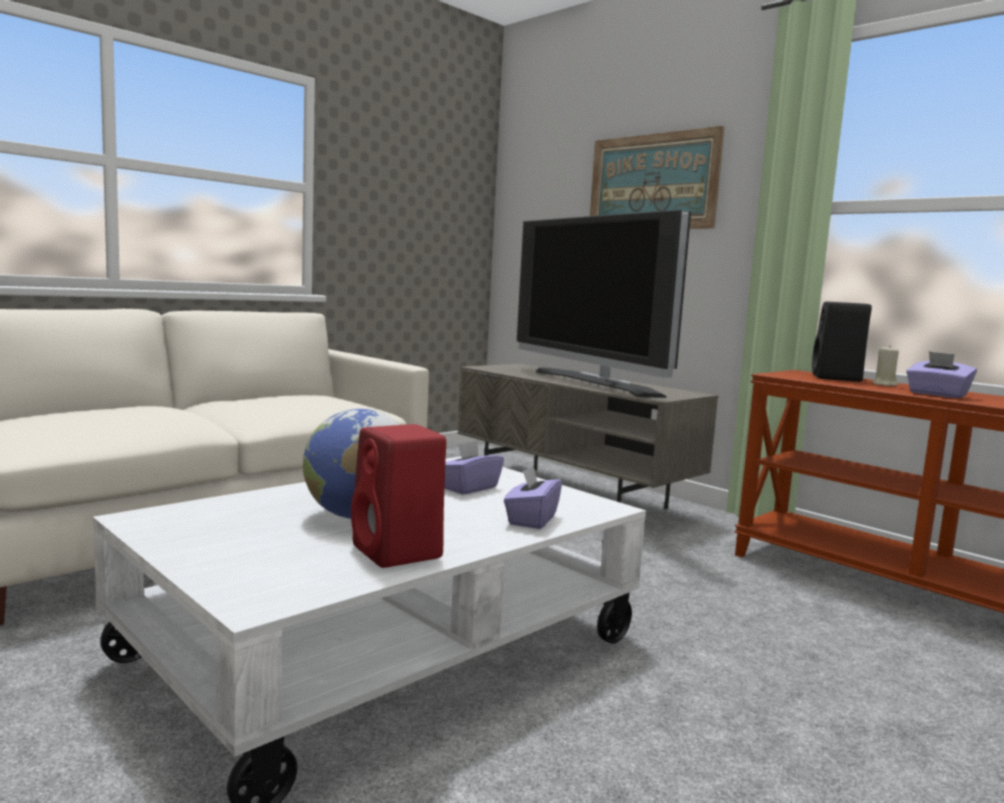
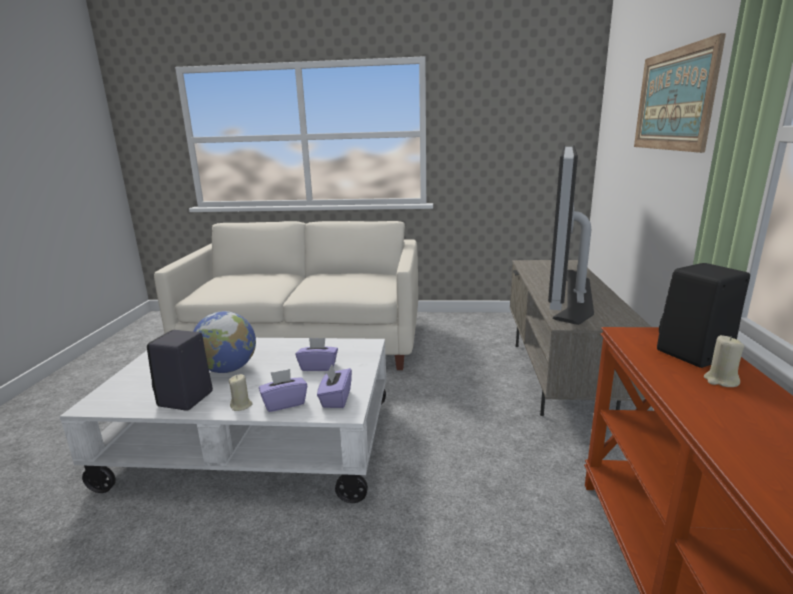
camera: 50 degrees right, 10 degrees up
(399, 553) = (185, 400): red speaker -> black speaker
(492, 535) = (241, 406): none -> beige candle
(937, 394) = (720, 420): purple tissue box -> purple tissue box (336, 399)

